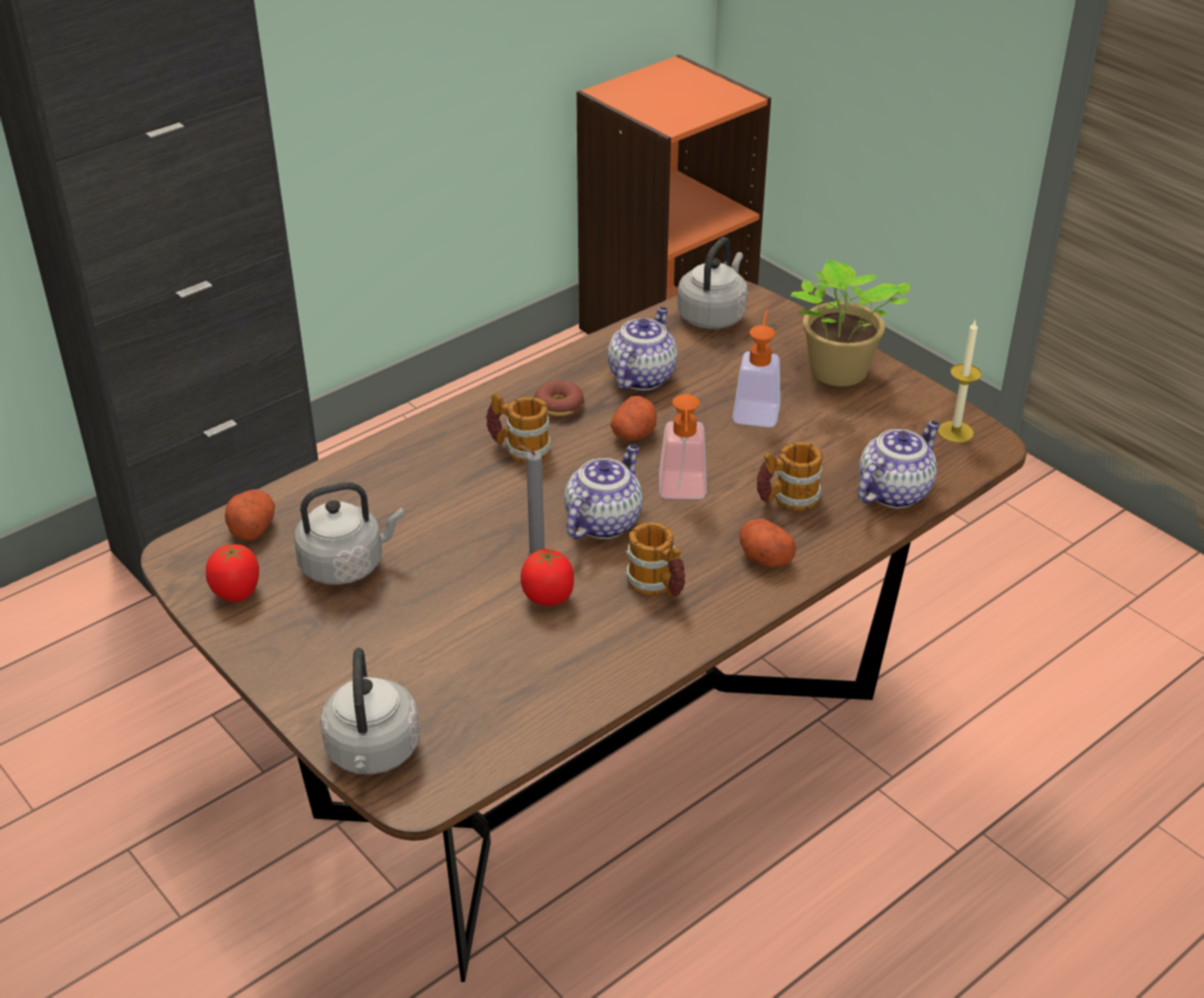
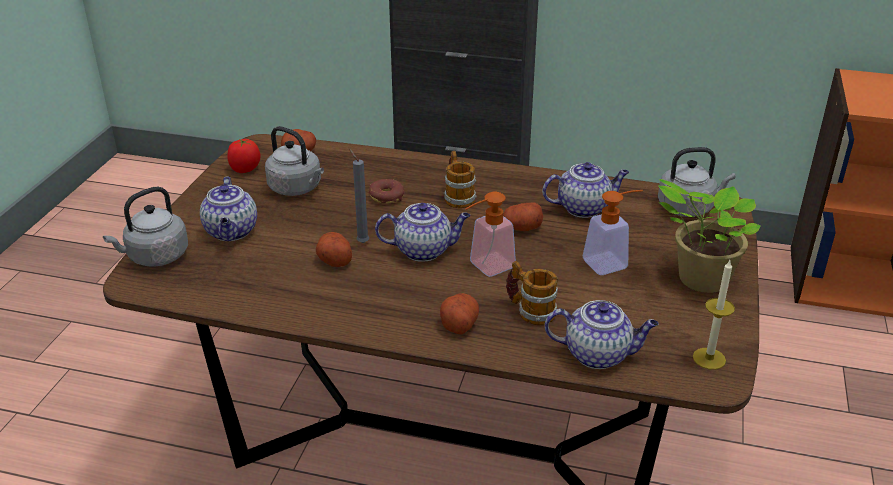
camera: 55 degrees right, 5 degrees down
(390, 661) = (232, 232): none -> teapot
(548, 597) = (334, 259): tomato -> potato
(559, 405) = (515, 193): donut -> donut (386, 196)
(657, 586) = (384, 293): mug -> none

